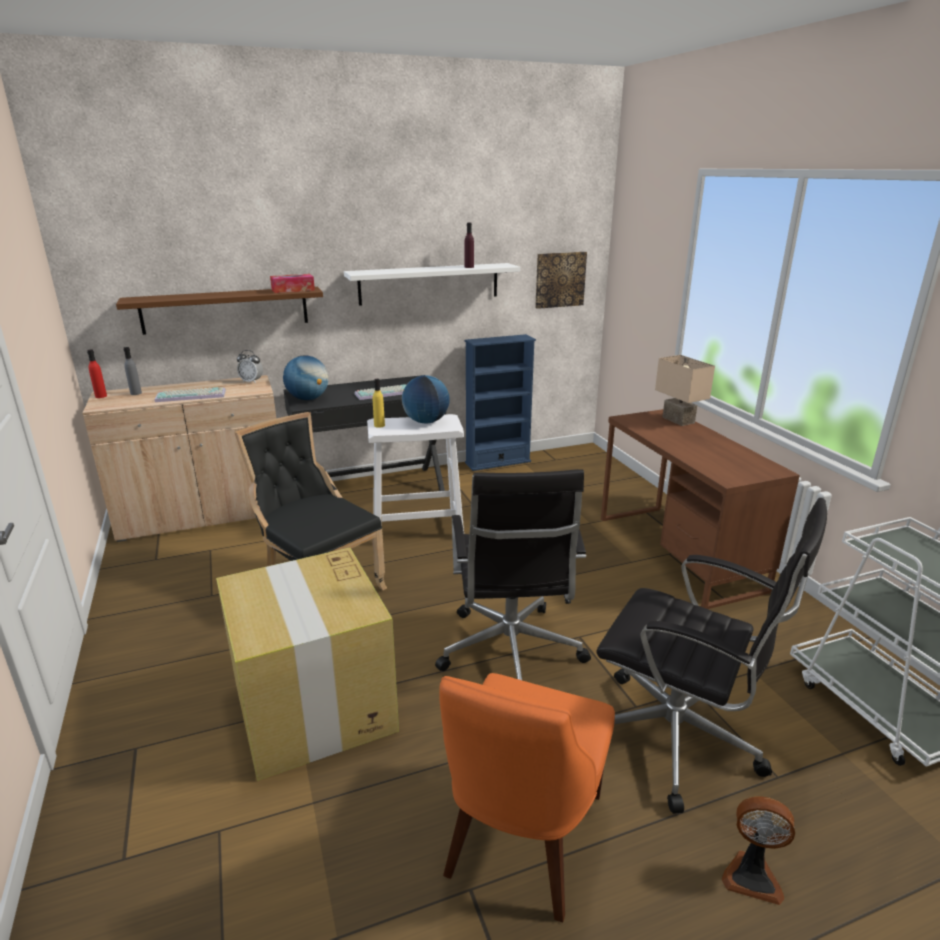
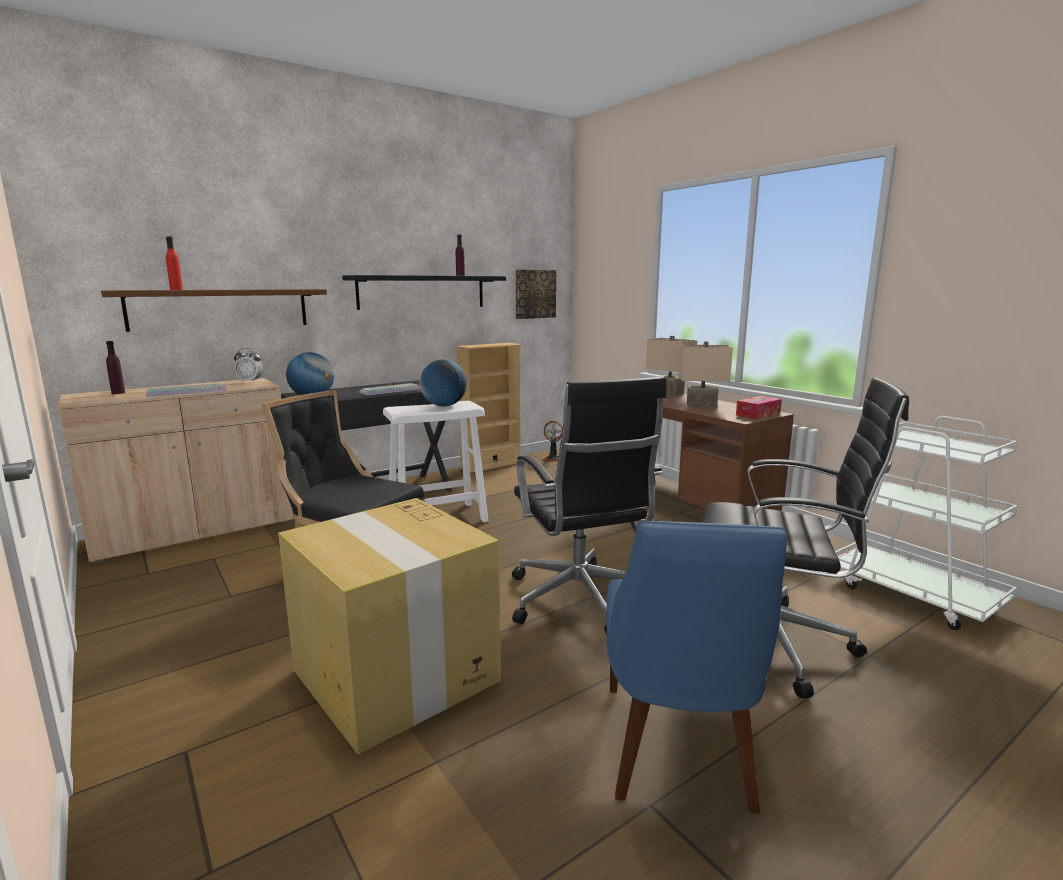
camera: 15 degrees left, 10 degrees down
(101, 396) = (75, 396): red bottle -> red bottle (176, 289)
(136, 393) = (118, 393): grey bottle -> purple bottle
(293, 290) = (294, 289): tissue box -> tissue box (758, 414)
(379, 425) = (399, 410): yellow bottle -> none
(429, 283) = (422, 292): white shelf -> black shelf
(497, 462) = (491, 465): blue bookcase -> beige bookcase
(521, 840) = (677, 750): orange chair -> blue chair
(699, 448) = (701, 406): none -> beige table lamp
(752, 875) = (900, 734): fan -> fan (553, 458)

